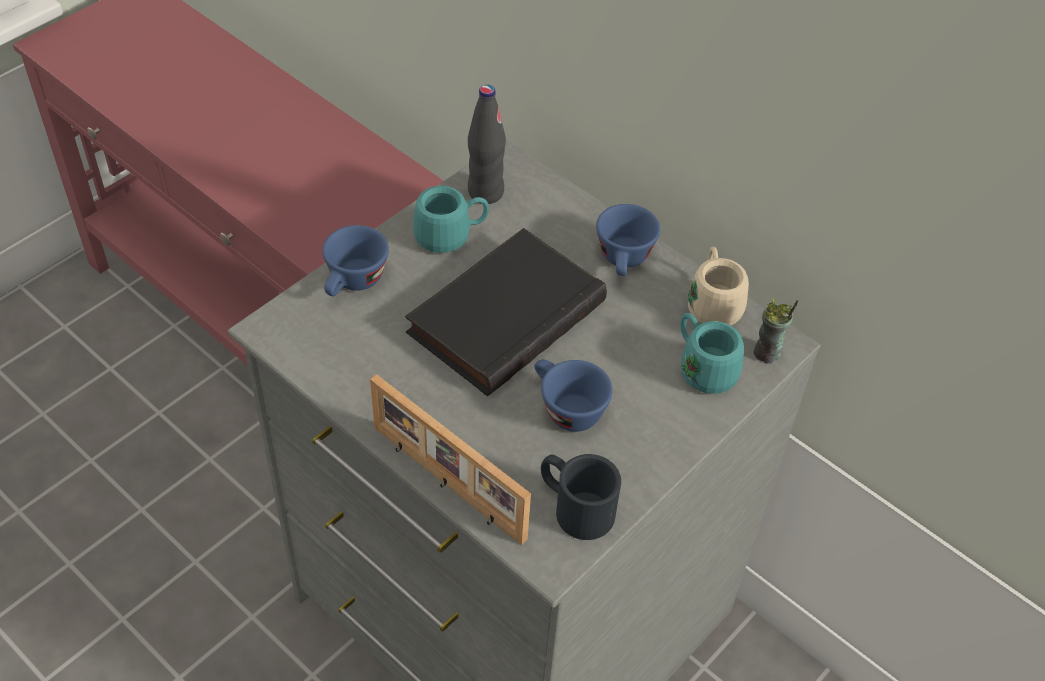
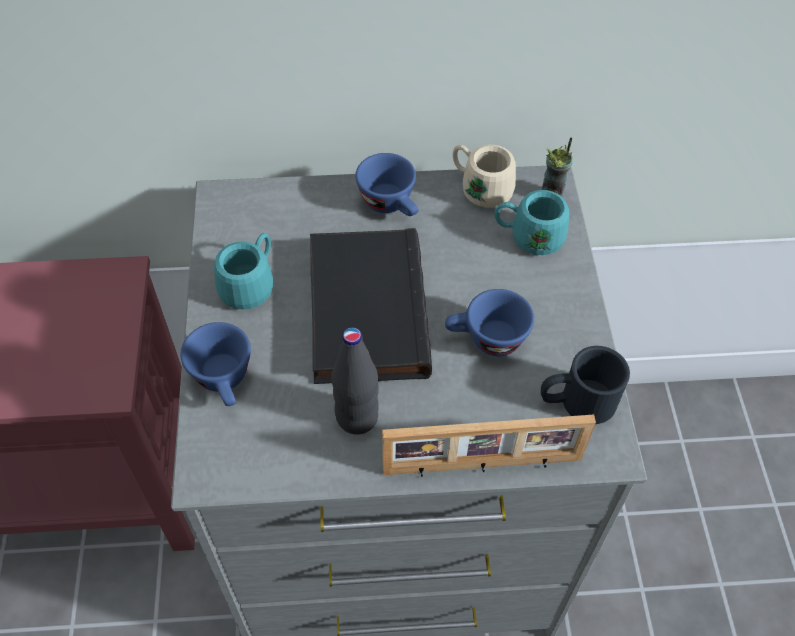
camera: 45 degrees left, 5 degrees up
(485, 192) = (235, 231): black bottle -> black bottle (357, 417)

